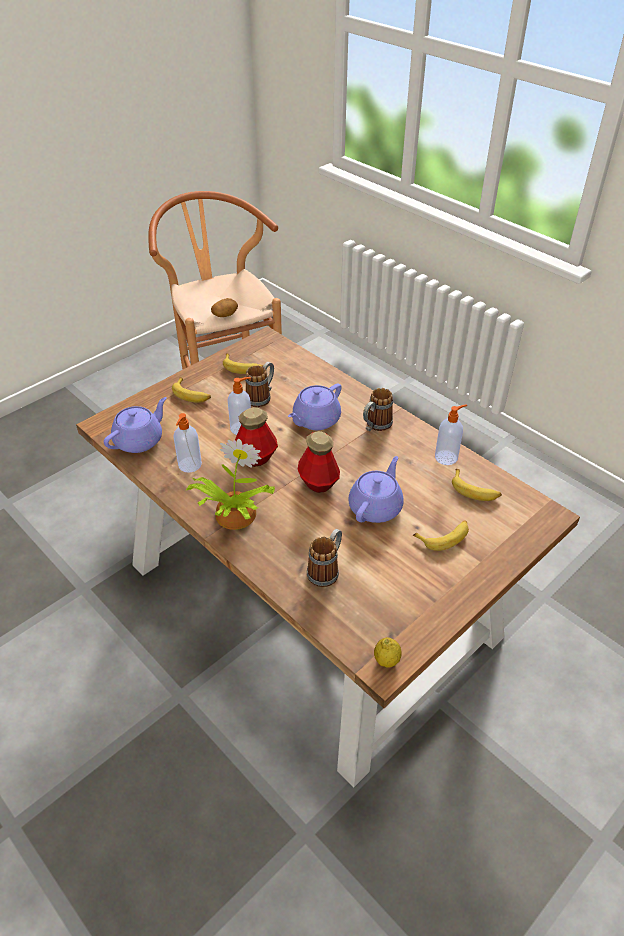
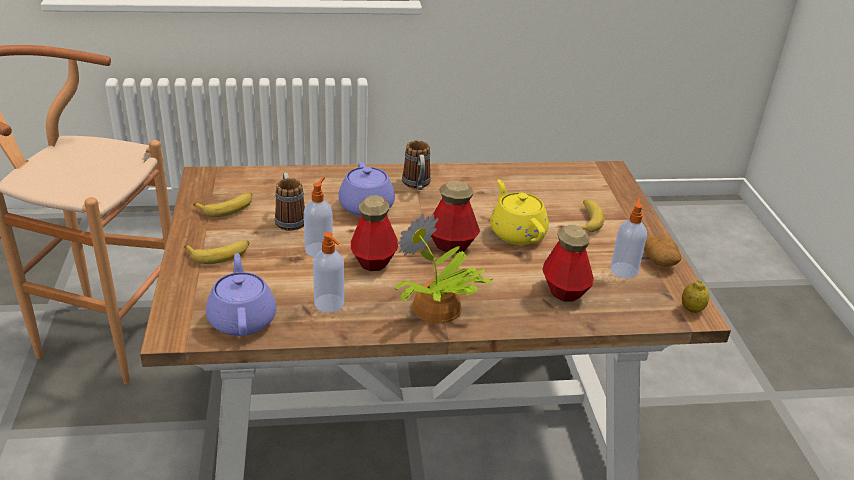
camera: 55 degrees left, 10 degrees down
(225, 315) = (110, 183): potato -> potato (660, 261)
(326, 570) = (564, 291): mug -> bottle
(376, 507) = (517, 232): purple teapot -> yellow teapot
(447, 457) = (498, 175): soap dispenser -> soap dispenser (624, 270)
(475, 490) = (550, 183): banana -> none

